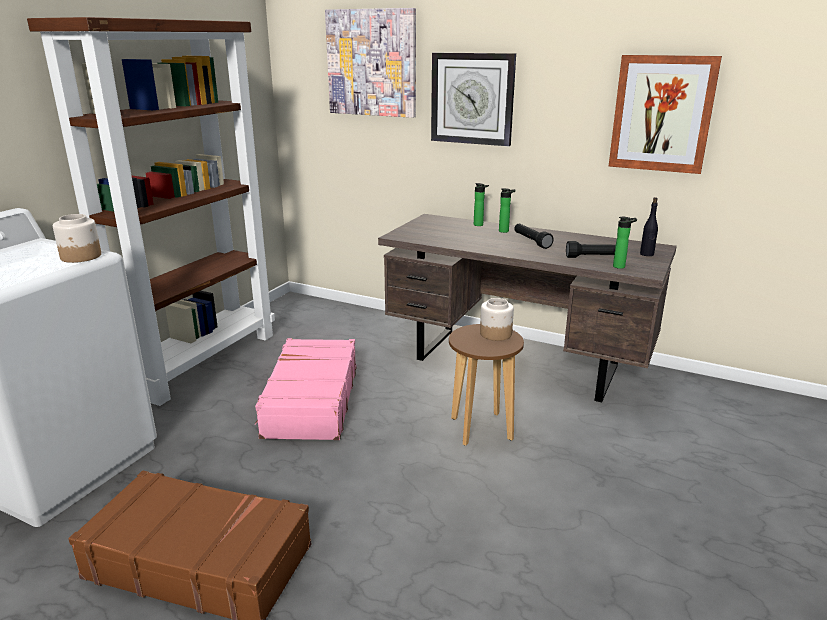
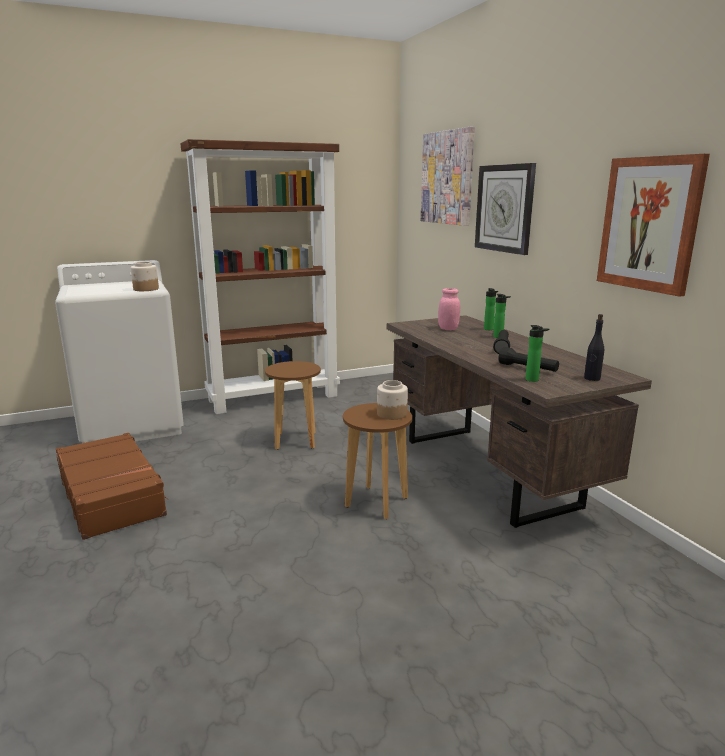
camera: 40 degrees right, 5 degrees down
(311, 401) = (295, 441): pink suitcase -> brown stool
(447, 232) = (448, 329): none -> pink jar

